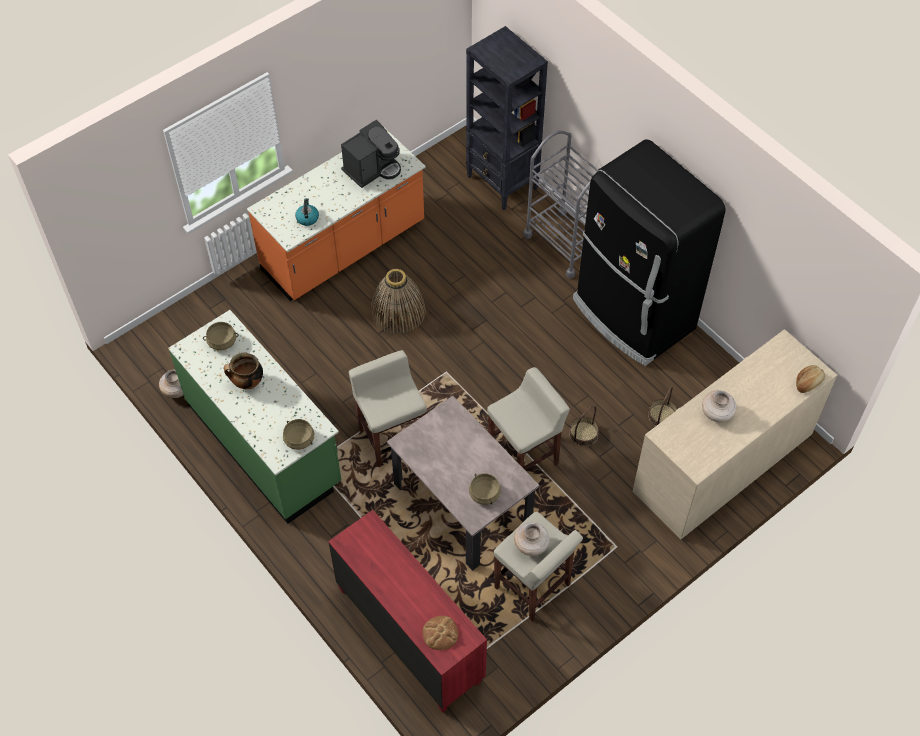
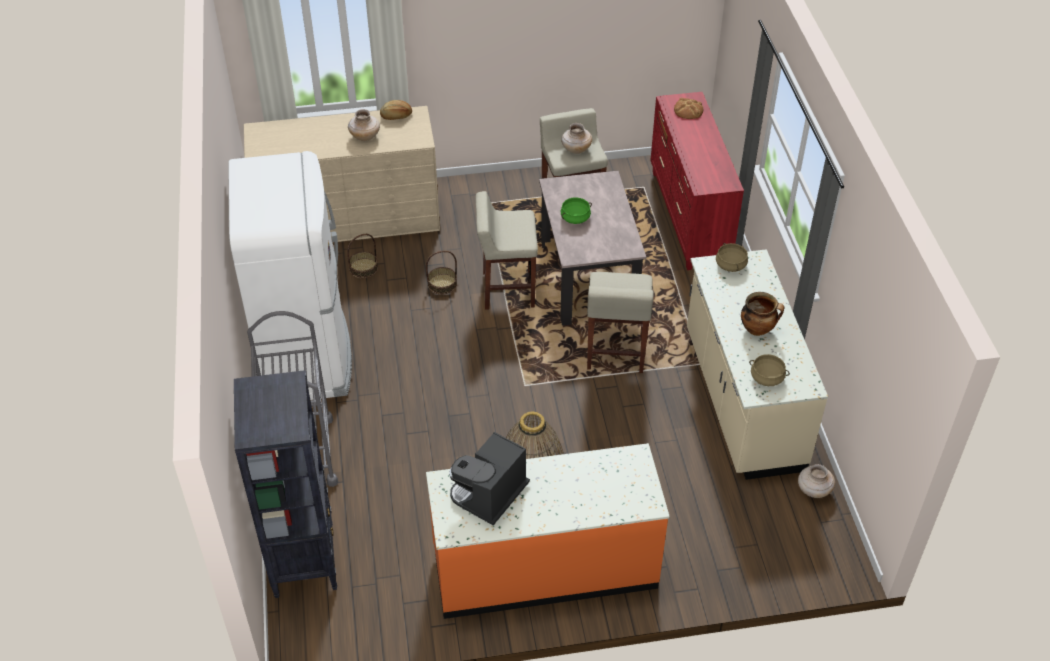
camera: 150 degrees left, 10 degrees down
(265, 443) = (741, 400): green counter -> beige counter
(307, 218) = (604, 470): kettle -> none
(372, 169) = (489, 496): coffee machine -> coffee machine turned 45 degrees counterclockwise
(474, 453) = (575, 218): none -> green cooking pot
(484, 494) = (588, 190): beige cooking pot -> none
(632, 316) = (306, 355): black fridge -> white fridge
(808, 383) = (271, 127): bread -> bread (396, 116)

